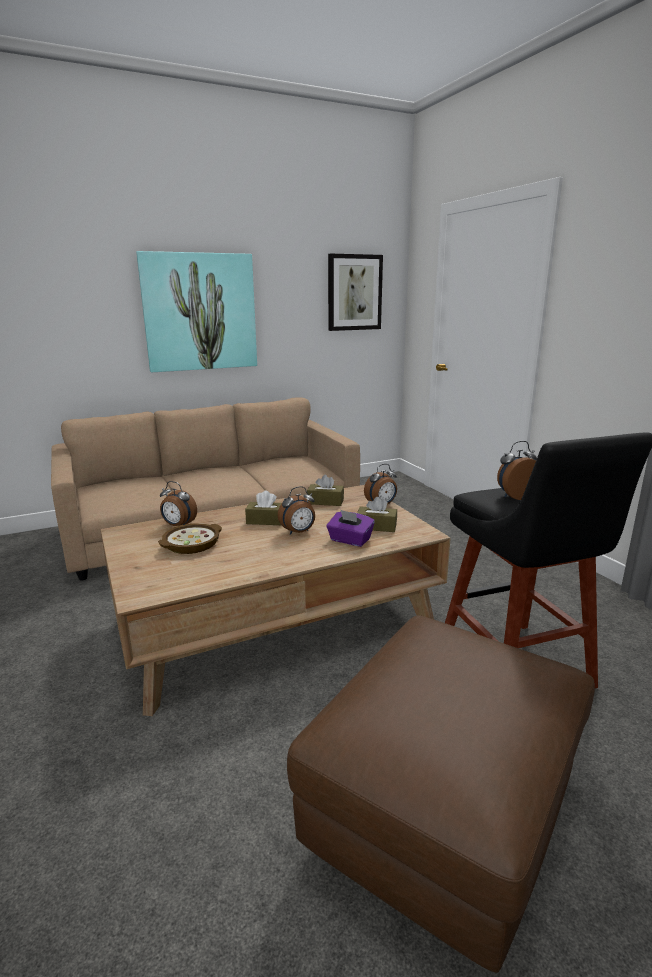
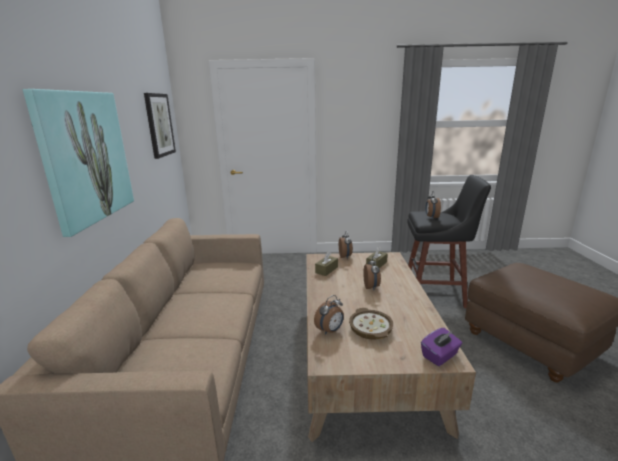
camera: 65 degrees left, 0 degrees up
(266, 521) = (345, 294): brown tissue box -> none
(350, 540) = (392, 275): purple tissue box -> purple tissue box (440, 356)

